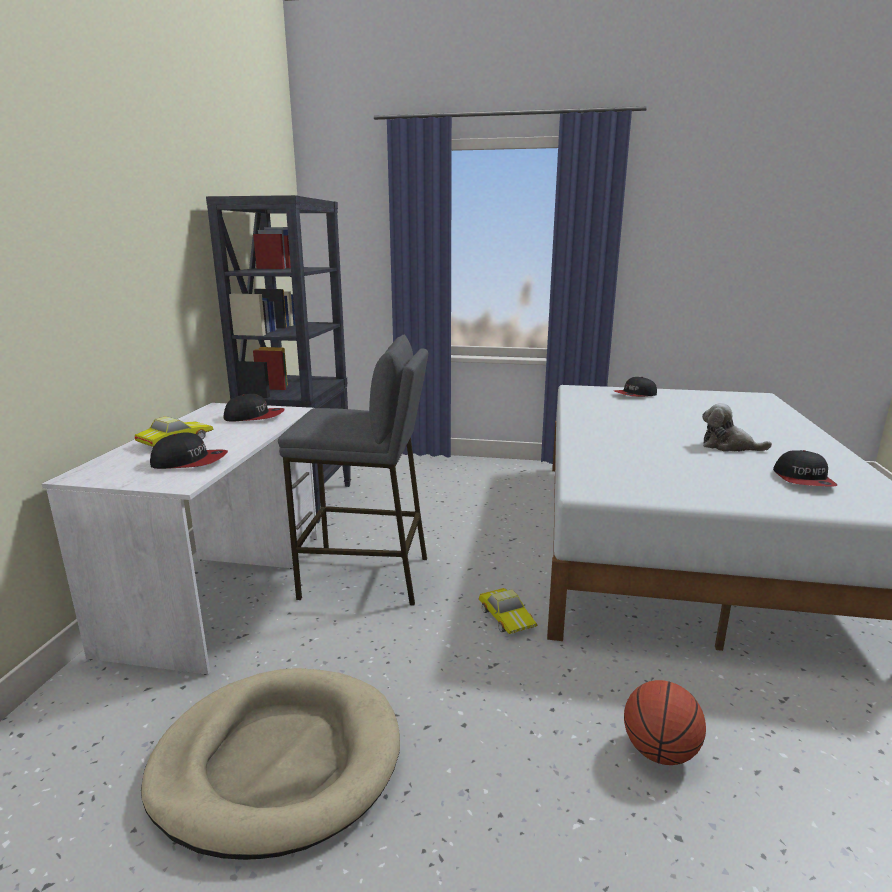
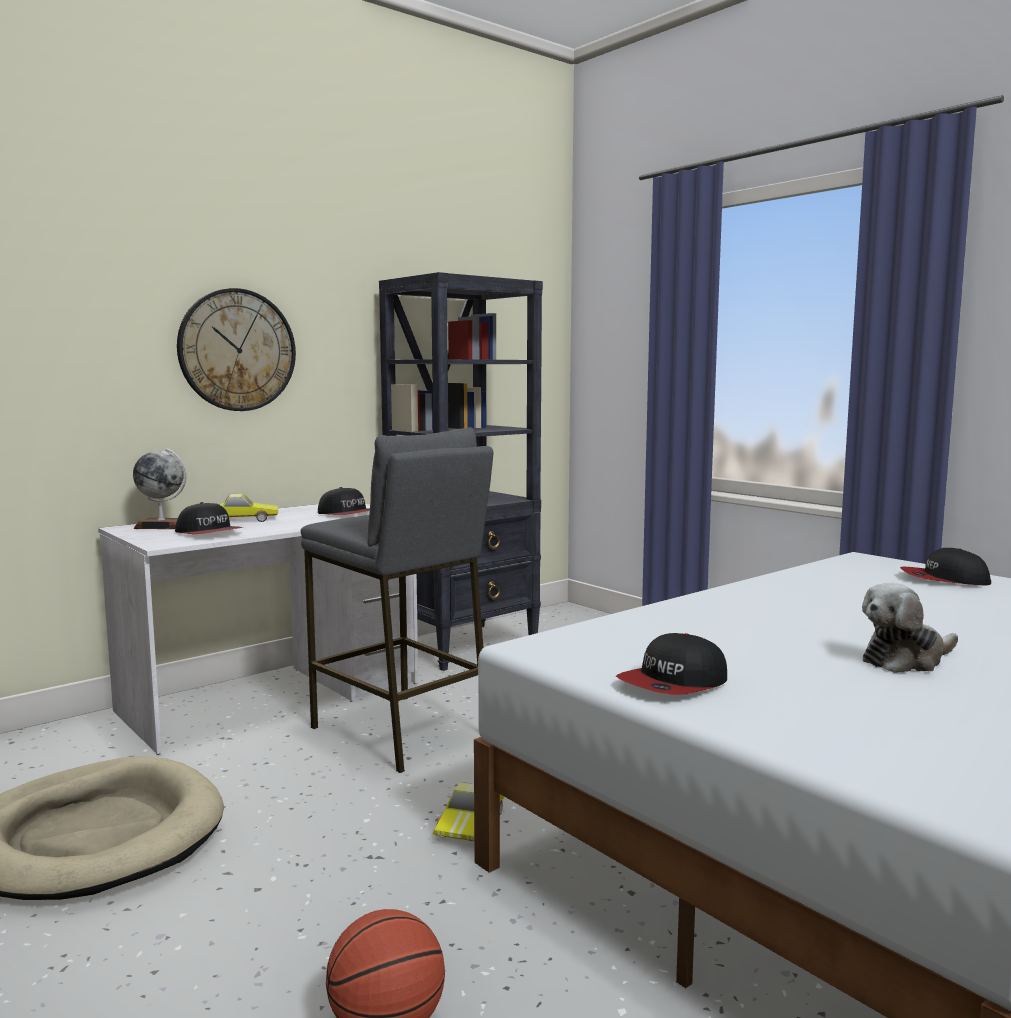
camera: 40 degrees right, 10 degrees down
(114, 465) = (162, 526): none -> globe
(115, 271) = (237, 350): none -> wall clock
(728, 446) = (906, 660): plush toy -> plush toy turned 90 degrees counterclockwise
(803, 479) = (910, 722): cap -> cap (673, 684)

